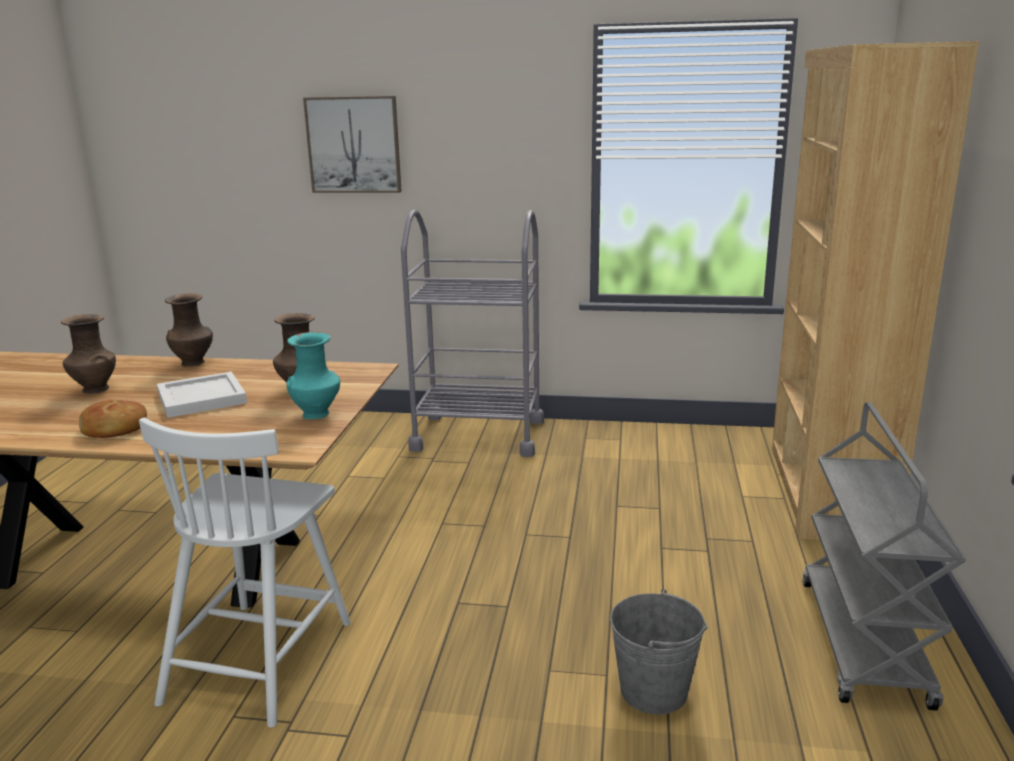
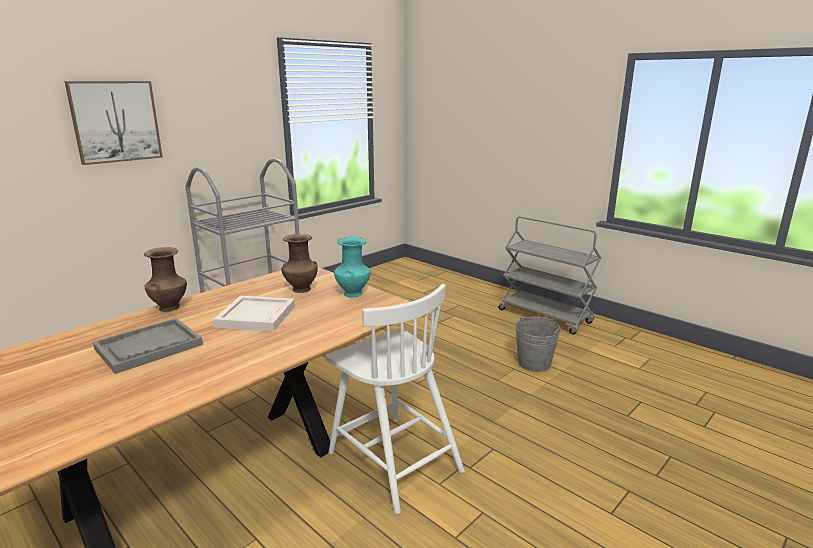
camera: 55 degrees left, 0 degrees up
(94, 389) = (148, 347): brown vase -> grey tray
(114, 429) = (262, 350): bread -> none
(826, 491) = (444, 279): brown bookcase -> none

